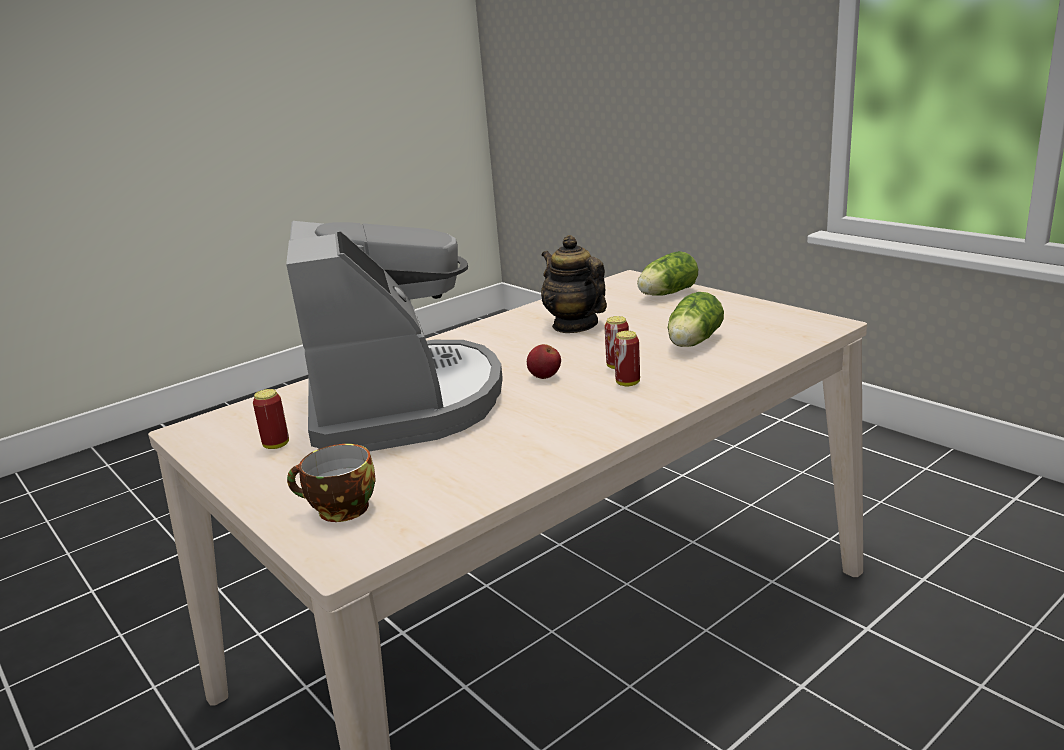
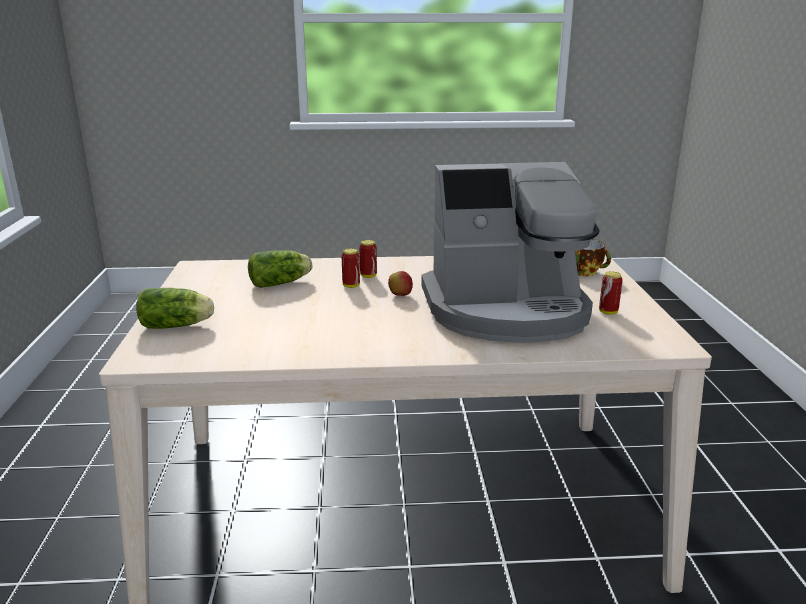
camera: 145 degrees left, 0 degrees up
(402, 403) = (507, 311): coffee machine -> coffee machine turned 120 degrees counterclockwise
(575, 325) = (303, 325): teapot -> none

